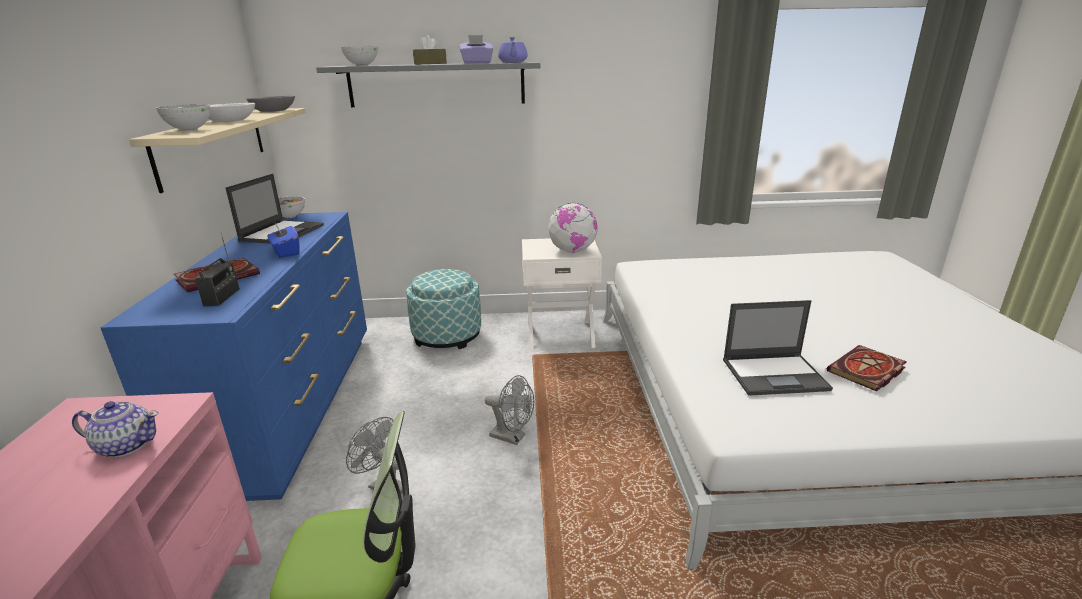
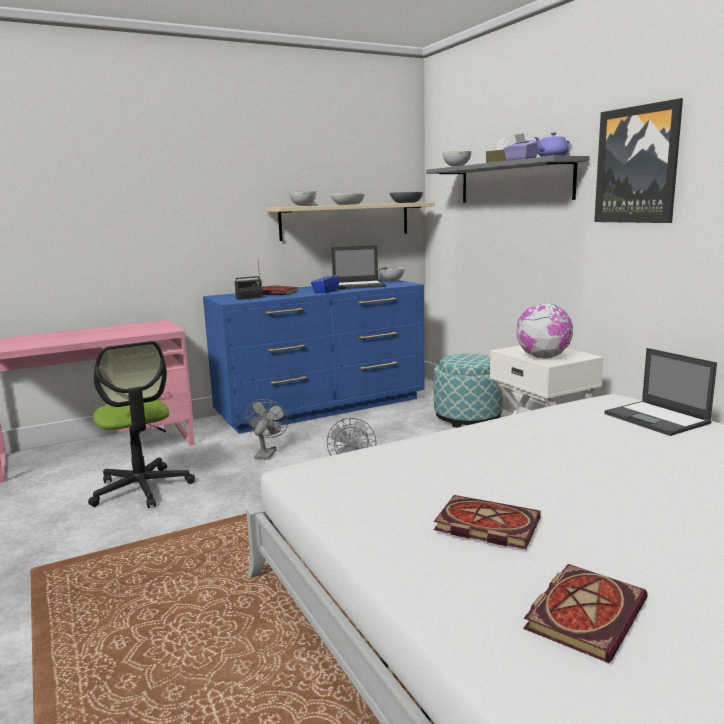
camera: 65 degrees right, 10 degrees down
(126, 445) = (136, 332): teapot -> none
(590, 73) = (637, 165): none -> picture
(775, 374) = (418, 479): laptop -> laptop (657, 419)
(978, 375) = (584, 612): none -> book

